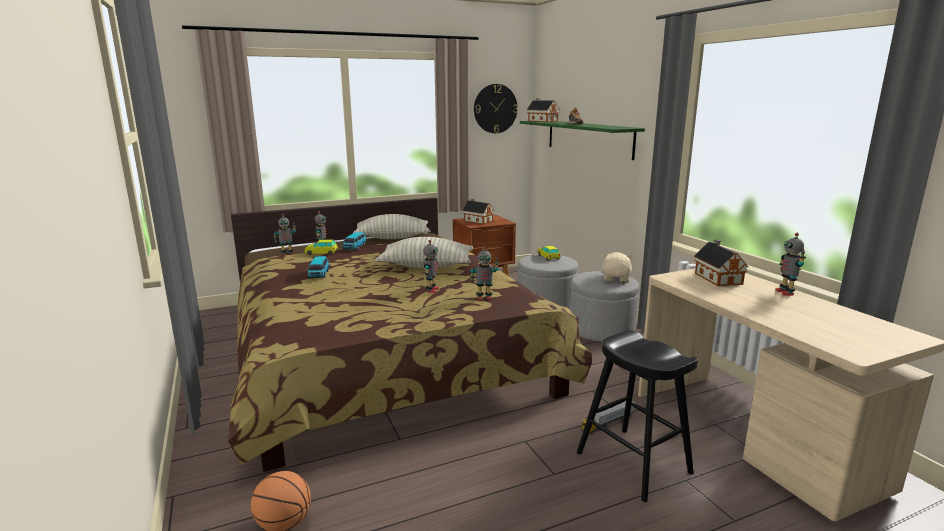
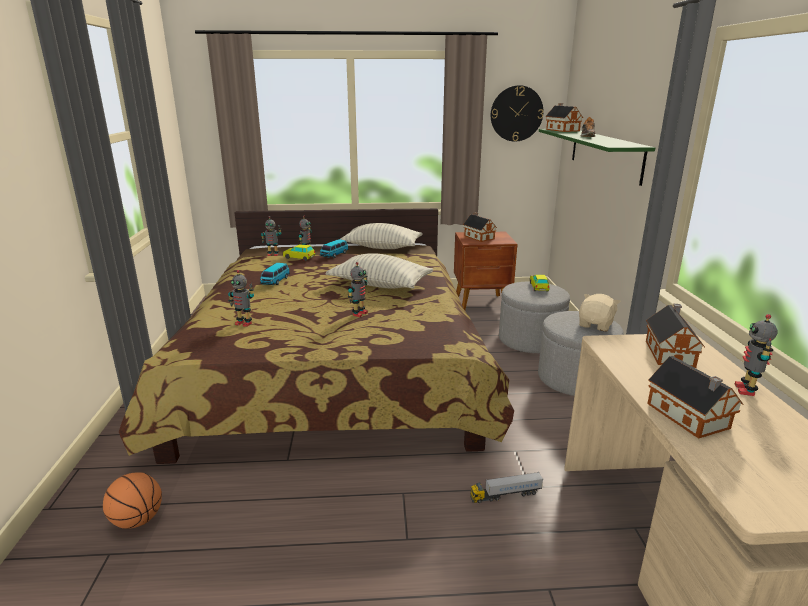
camera: 20 degrees right, 5 degrees up
(484, 298) = (402, 331): toy robot -> toy robot (244, 323)
(633, 463) = (502, 551): black stool -> none
(769, 313) = (689, 417): none -> toy house

